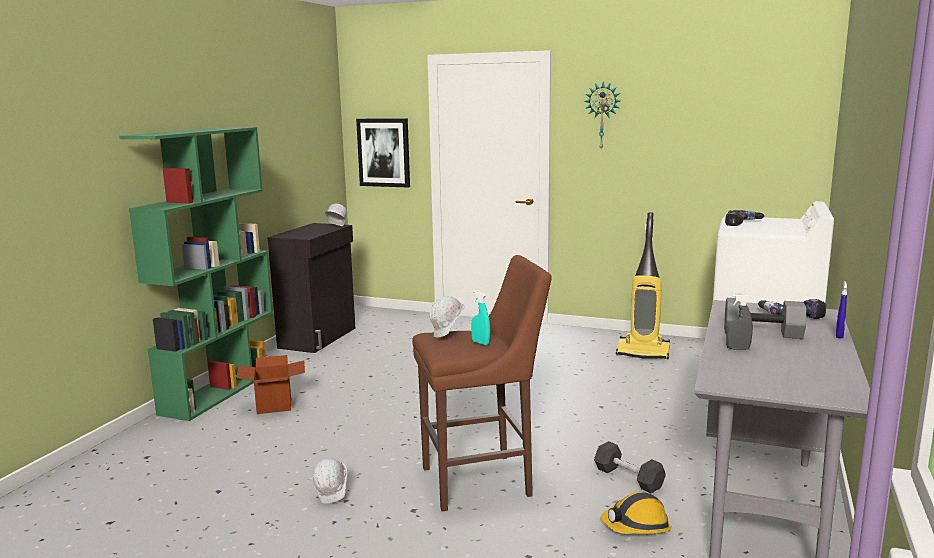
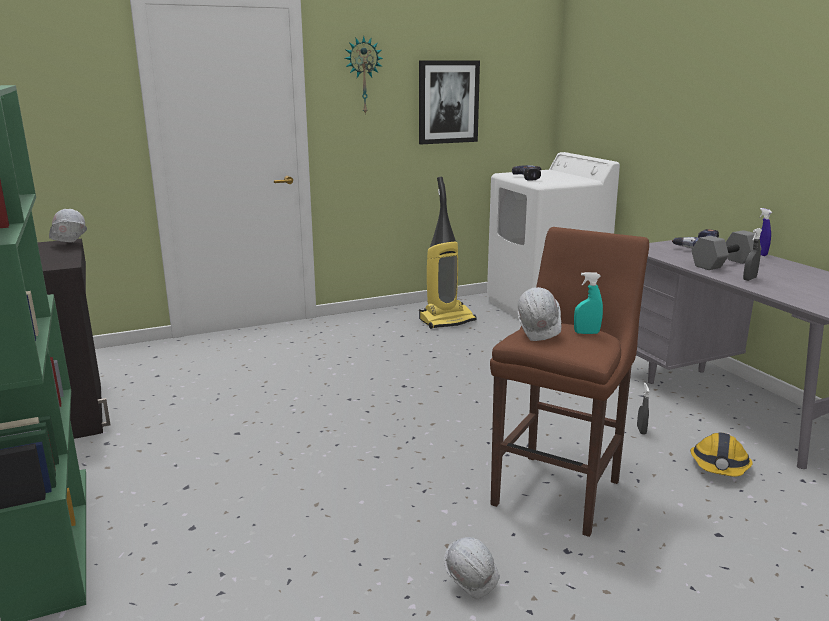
camera: 45 degrees left, 5 degrees up
(274, 405) = (180, 520): cardboard box -> none
(384, 152) = (69, 130): picture -> picture (448, 102)
(628, 478) = (641, 430): black dumbbell -> grey spray bottle

